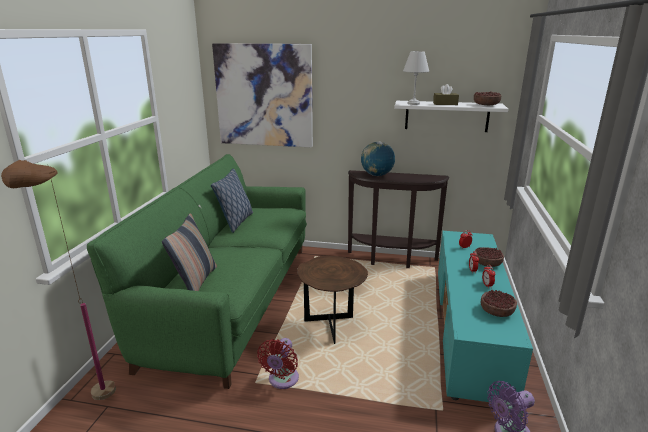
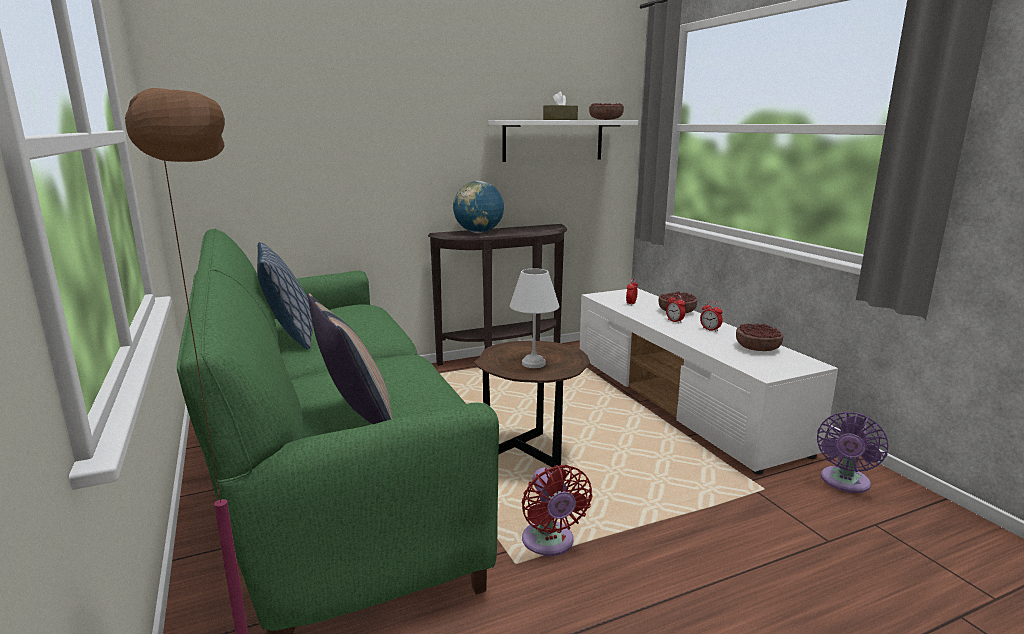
camera: 35 degrees left, 5 degrees down
(264, 96) = (274, 118): picture -> none
(413, 103) = (523, 119): white table lamp -> white table lamp (532, 363)
(470, 329) = (682, 401): turquoise tv stand -> white tv stand

